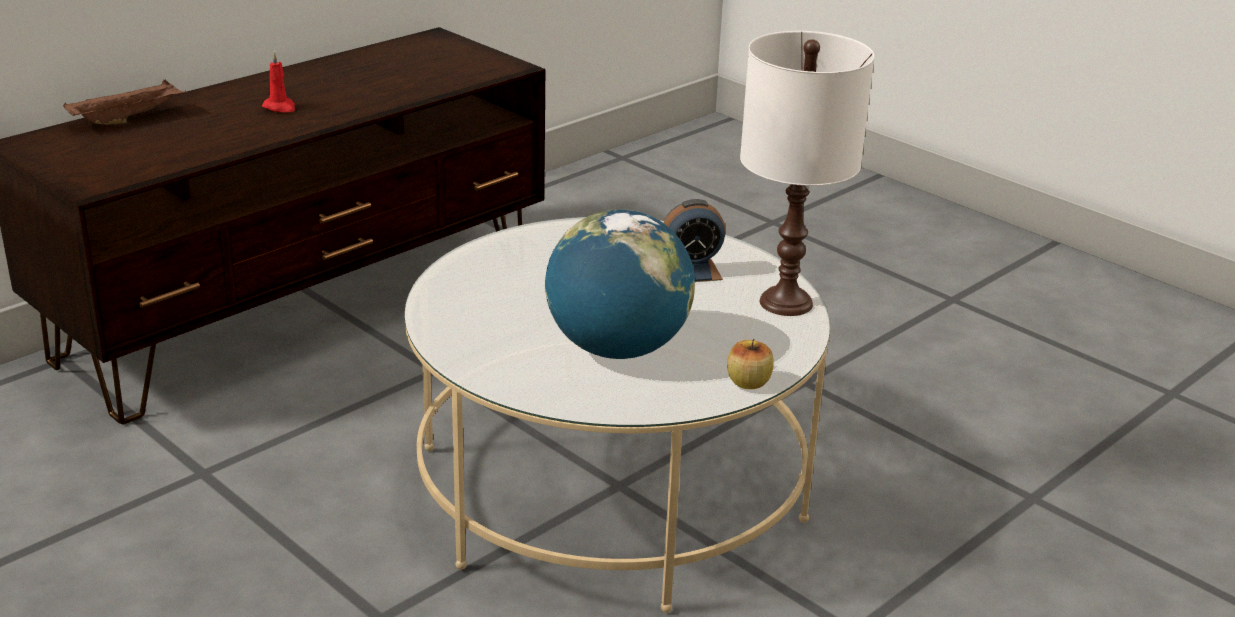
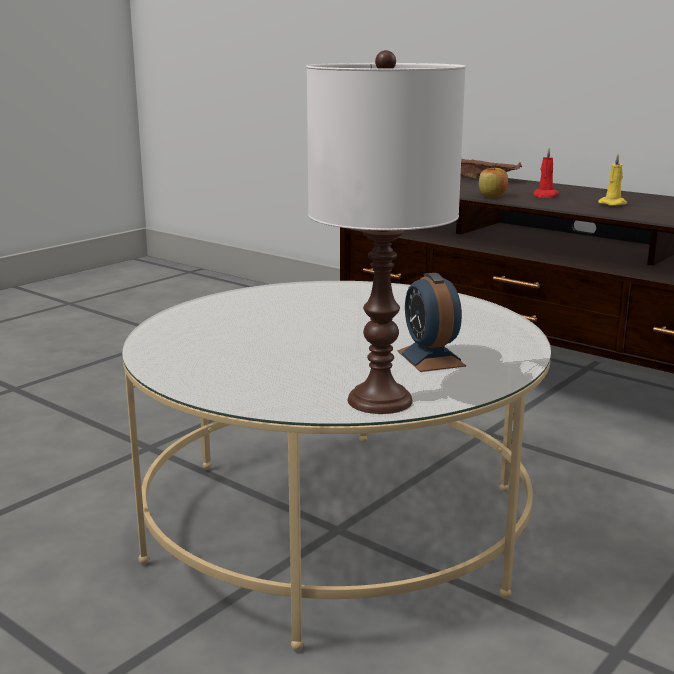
camera: 85 degrees right, 10 degrees down
(352, 87) = (613, 204): none -> yellow candle
(617, 349) = (254, 338): globe -> none
(748, 382) = (193, 385): apple -> apple (492, 196)

